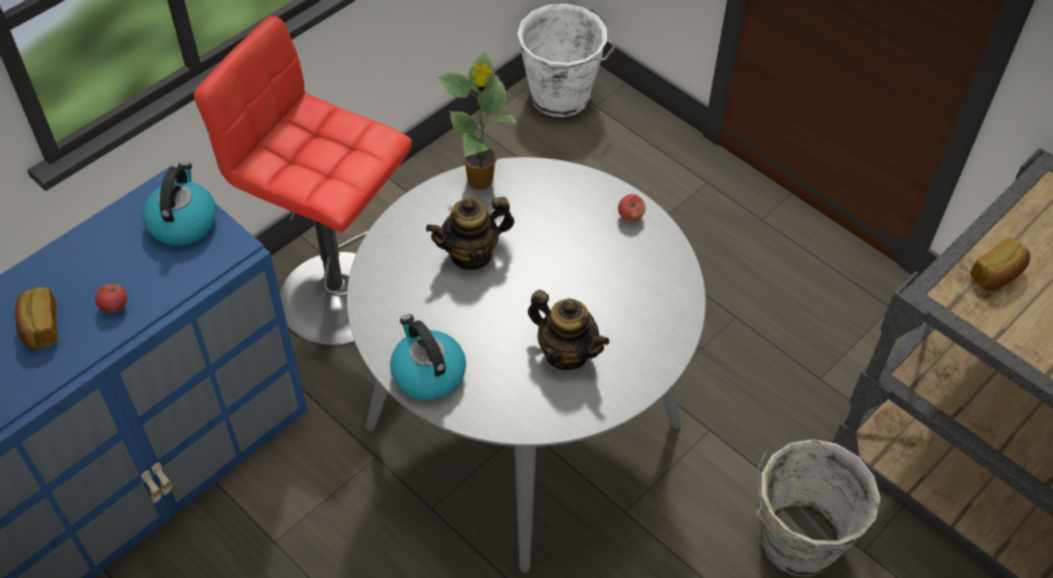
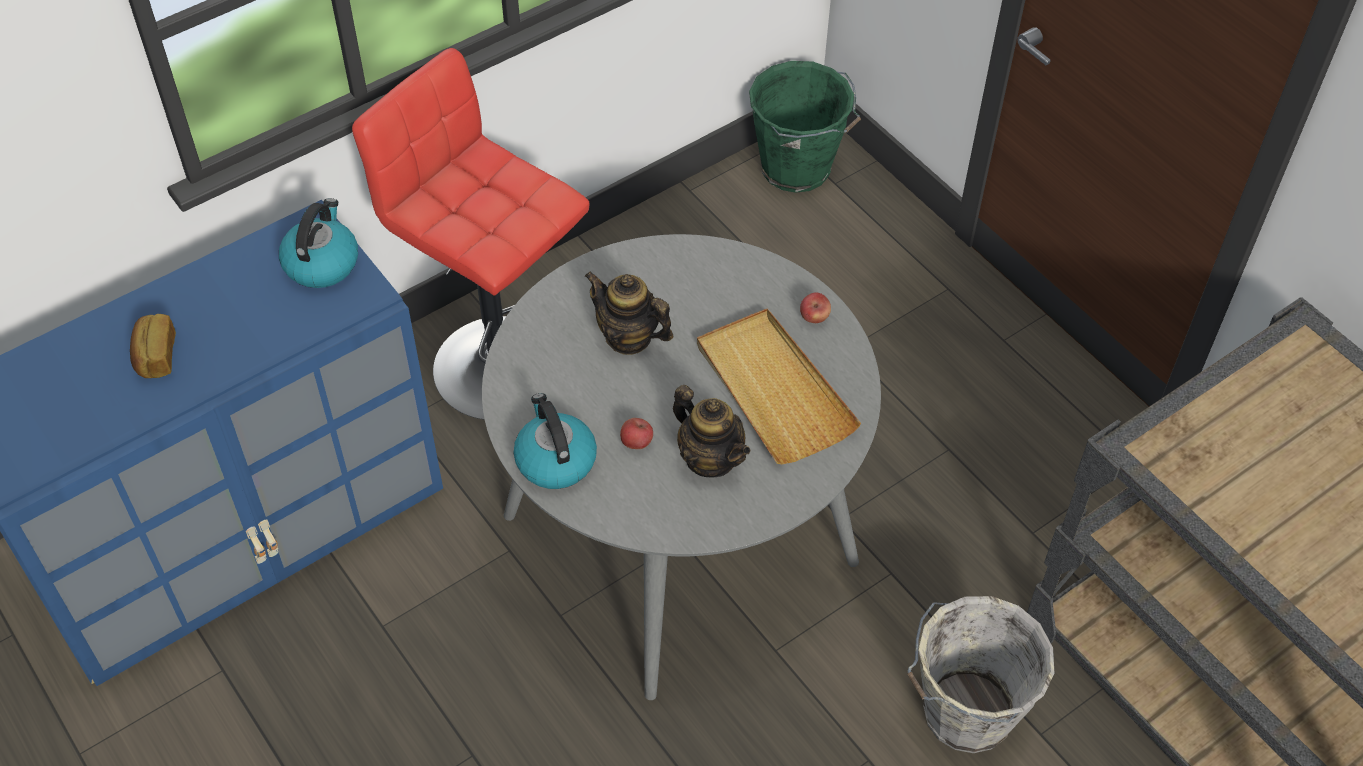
camera: 10 degrees right, 0 degrees up
(114, 307) = (234, 344): apple -> apple (636, 442)
(471, 254) = (629, 337): teapot -> teapot turned 45 degrees clockwise
(481, 181) = (656, 257): potted plant -> none
(562, 97) = (798, 169): white bucket -> green bucket
(608, 284) = (773, 389): none -> beige tray
(997, 275) = (1212, 436): bread -> none

